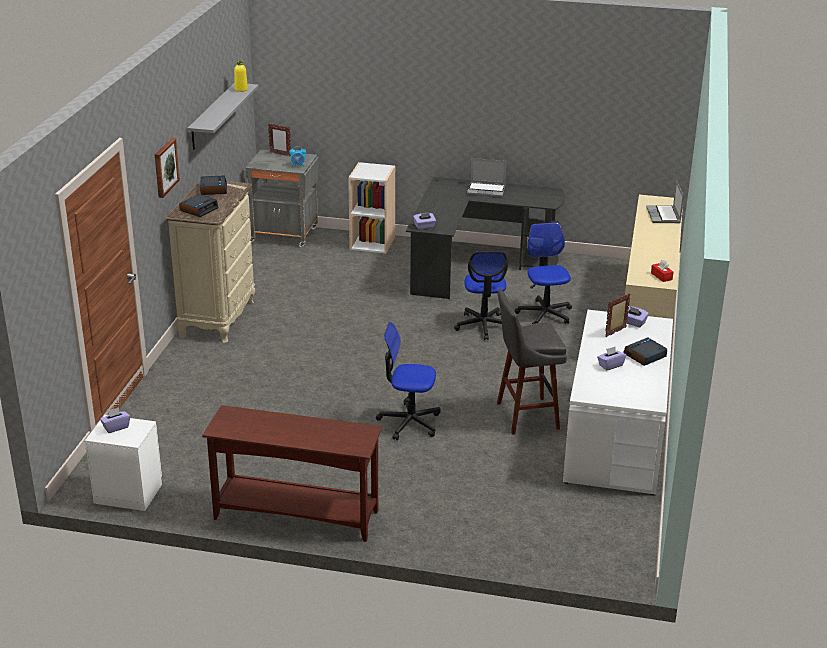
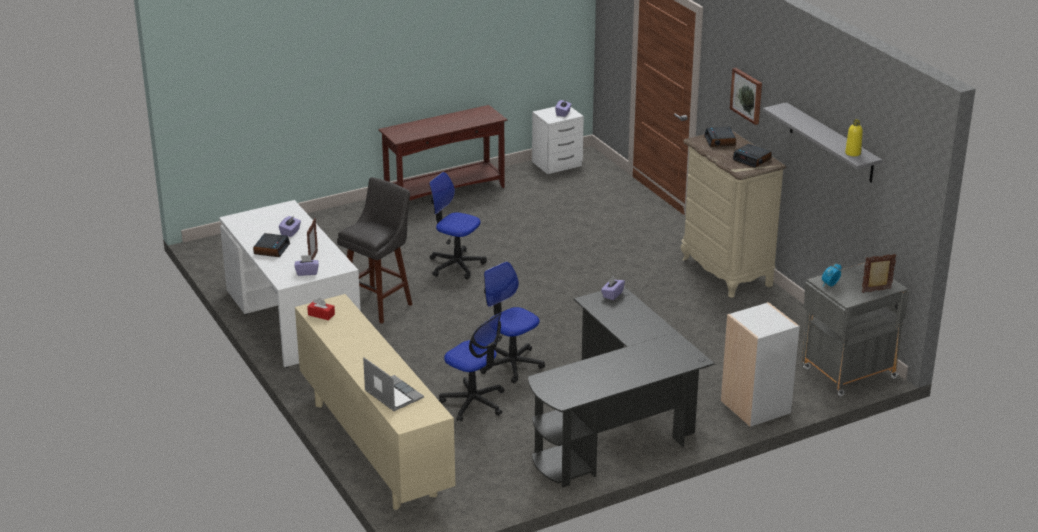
camera: 140 degrees right, 0 degrees up
(409, 422) = (456, 265): office chair -> office chair turned 120 degrees counterclockwise
(486, 190) = (630, 368): laptop -> none

